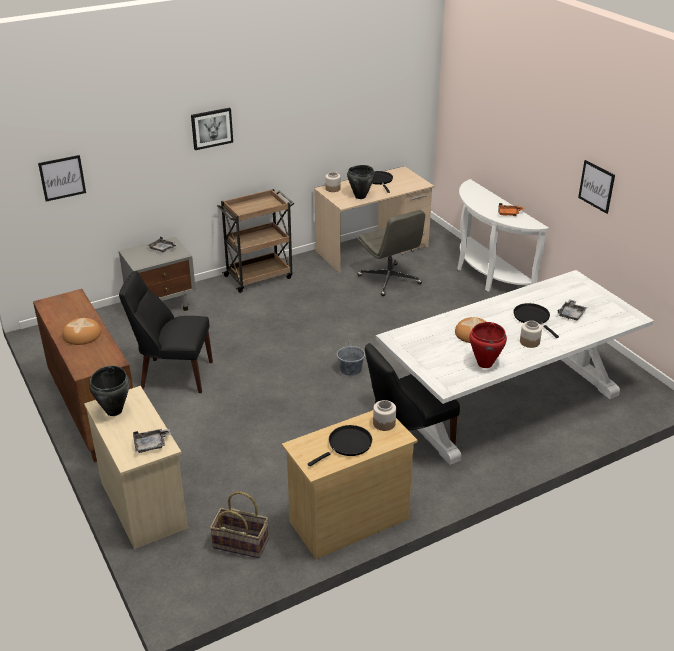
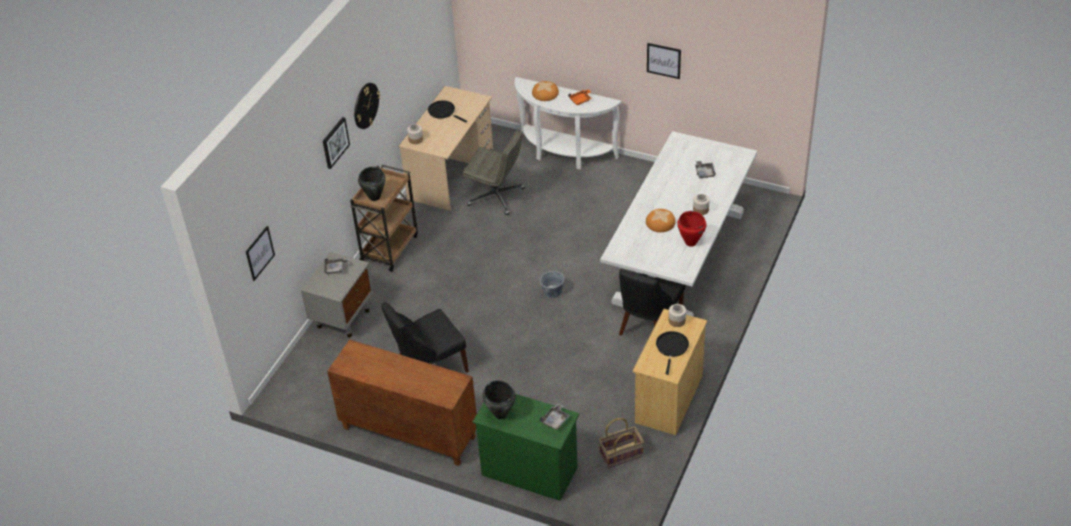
camera: 35 degrees left, 10 degrees up
(82, 335) = (406, 375): bread -> bread (545, 93)
(143, 504) = (529, 470): beige dresser -> green dresser
(271, 117) = (365, 105): none -> wall clock
(360, 196) = (447, 137): black cooking pot -> black cooking pot (374, 197)
(533, 318) = (684, 189): black frying pan -> none

